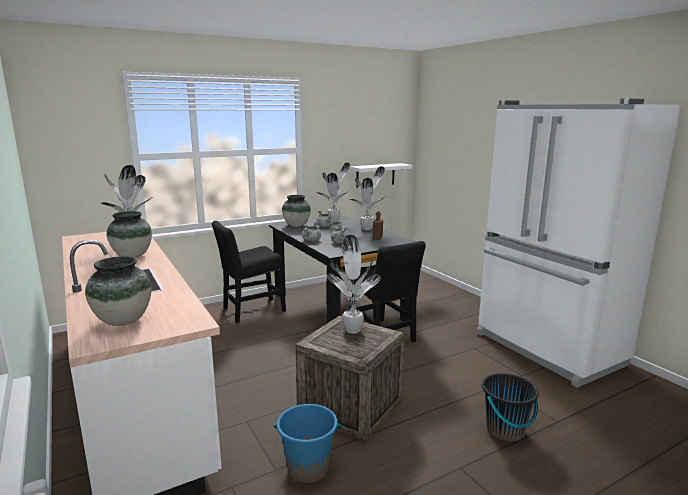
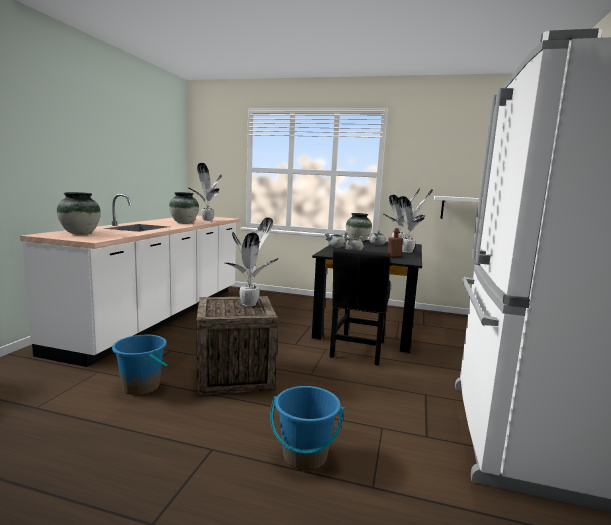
camera: 45 degrees right, 5 degrees down
(251, 310) = (301, 304): black chair -> none
(505, 430) = (304, 456): black bucket -> blue bucket

